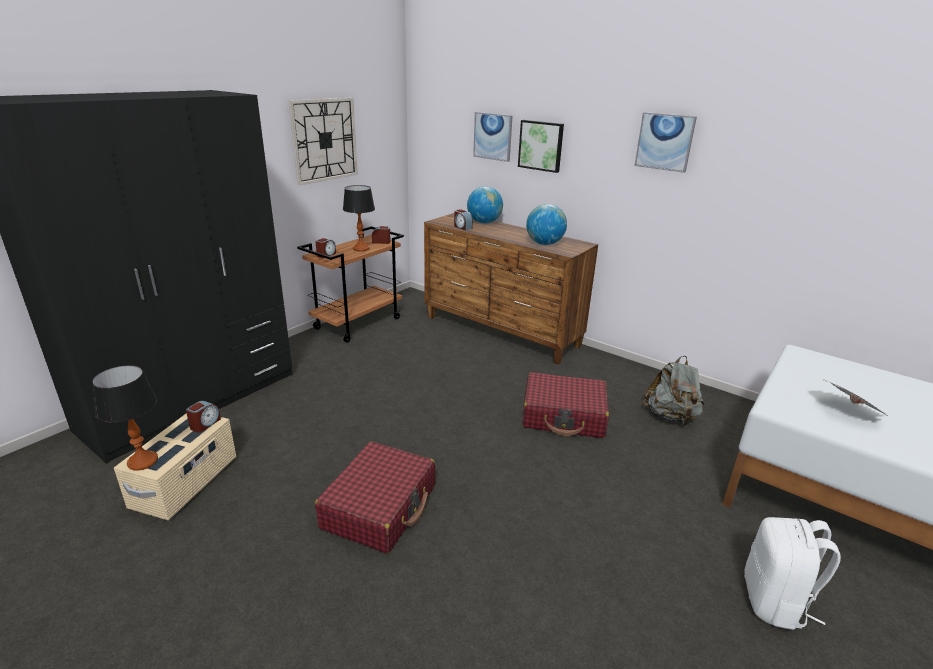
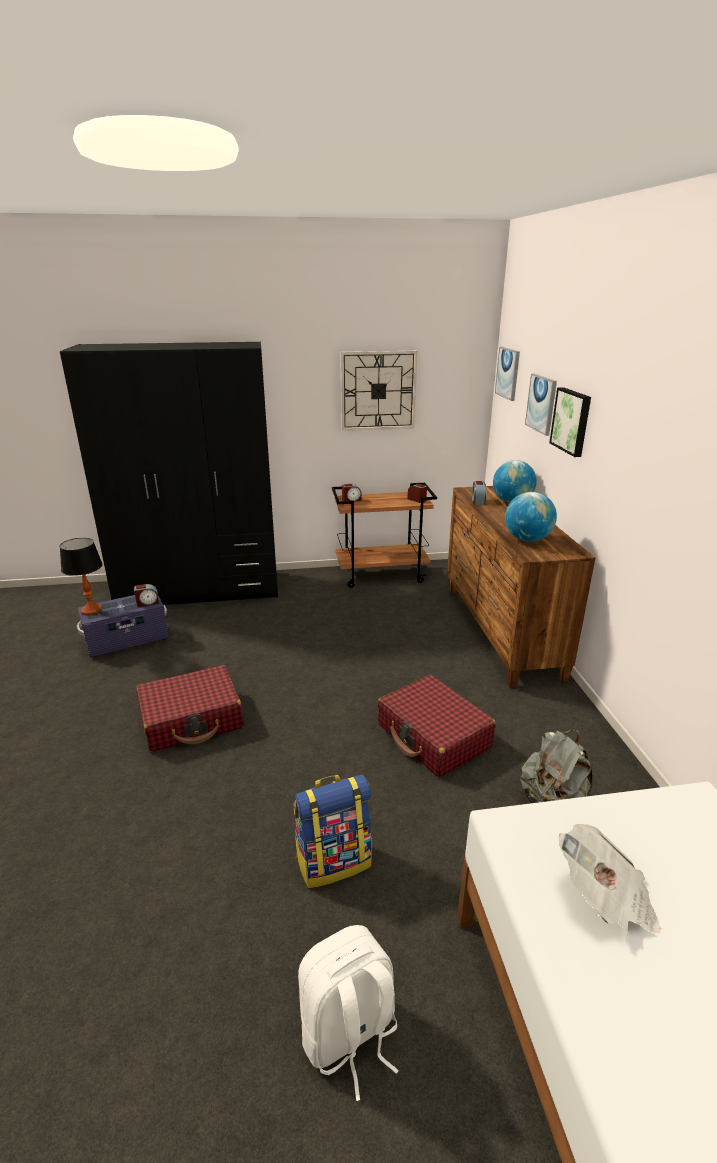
camera: 45 degrees right, 0 degrees up
(186, 483) = (127, 640): beige storage box -> purple storage box
(361, 248) = (388, 501): table lamp -> none
(628, 524) = (334, 861): none -> backpack
(664, 142) = (670, 436): picture -> picture (508, 373)

